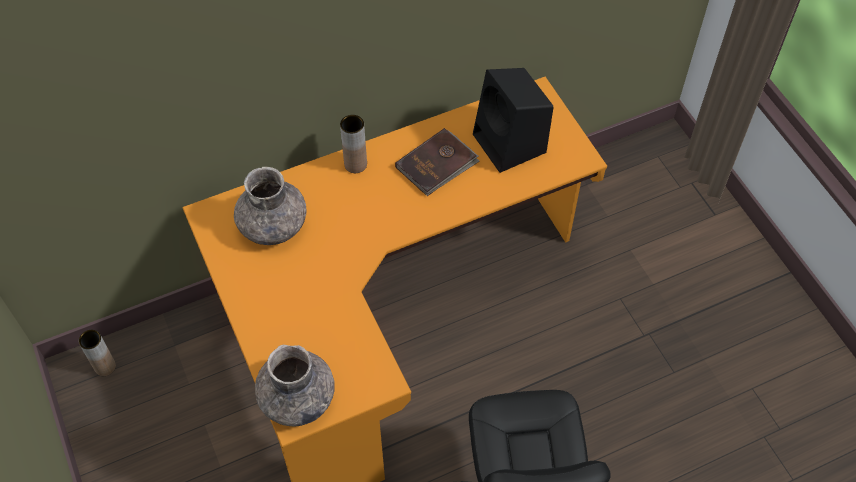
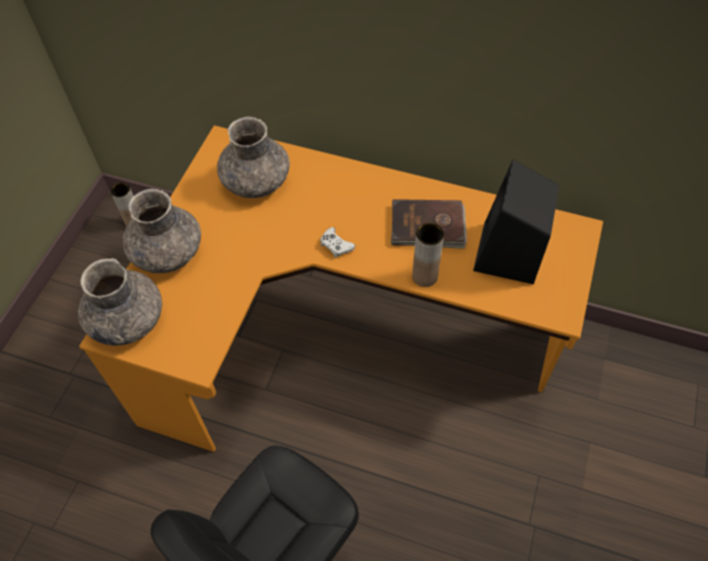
camera: 45 degrees right, 0 degrees up
(268, 329) = (168, 253): none -> grey vase
(355, 164) = (364, 181): brown vase -> brown vase (424, 276)
(388, 226) = (336, 245): none -> white game controller

